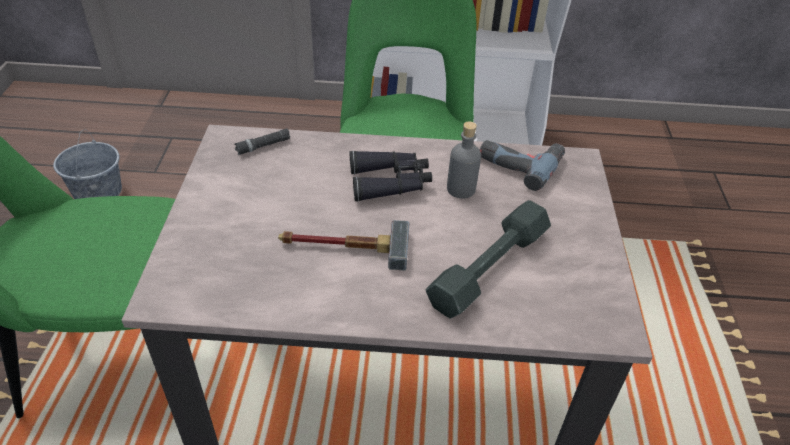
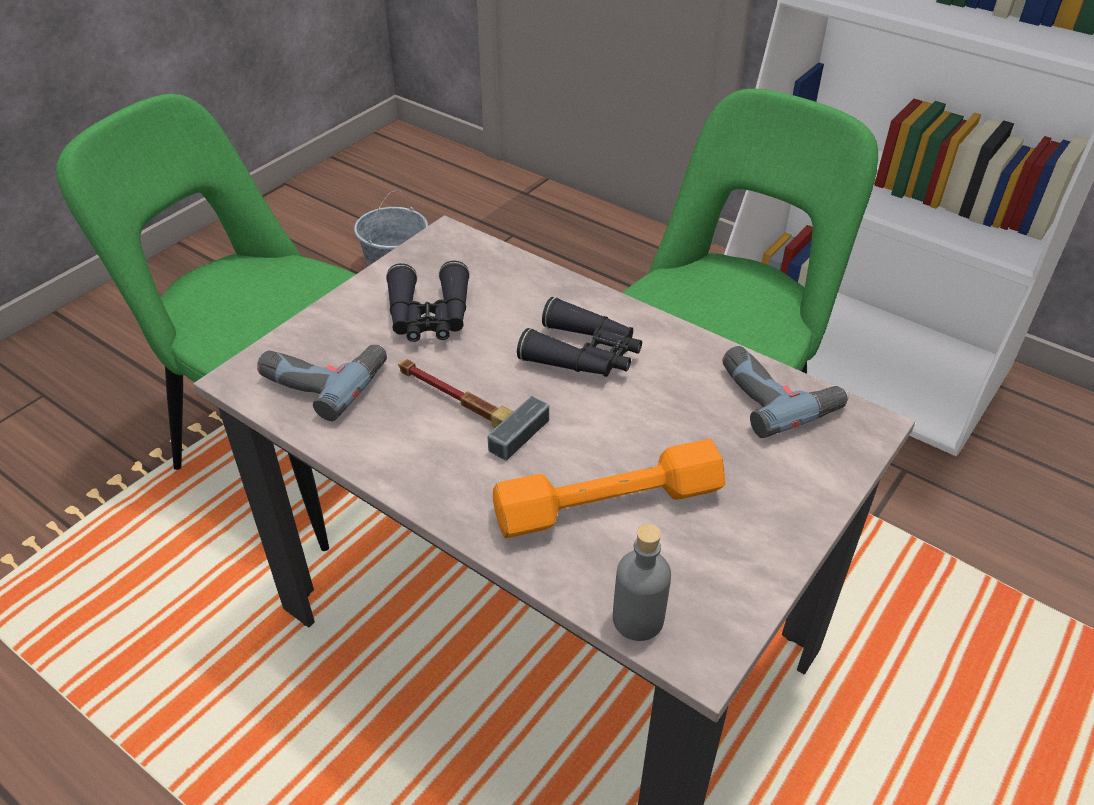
camera: 35 degrees right, 0 degrees up
(226, 270) = (323, 377): none -> power drill
(263, 146) = (478, 259): black flashlight -> none
(264, 197) = (429, 316): none -> black binoculars
(461, 189) = (664, 396): grey bottle -> grey bottle (638, 619)
(488, 267) = (608, 503): grey dumbbell -> orange dumbbell

